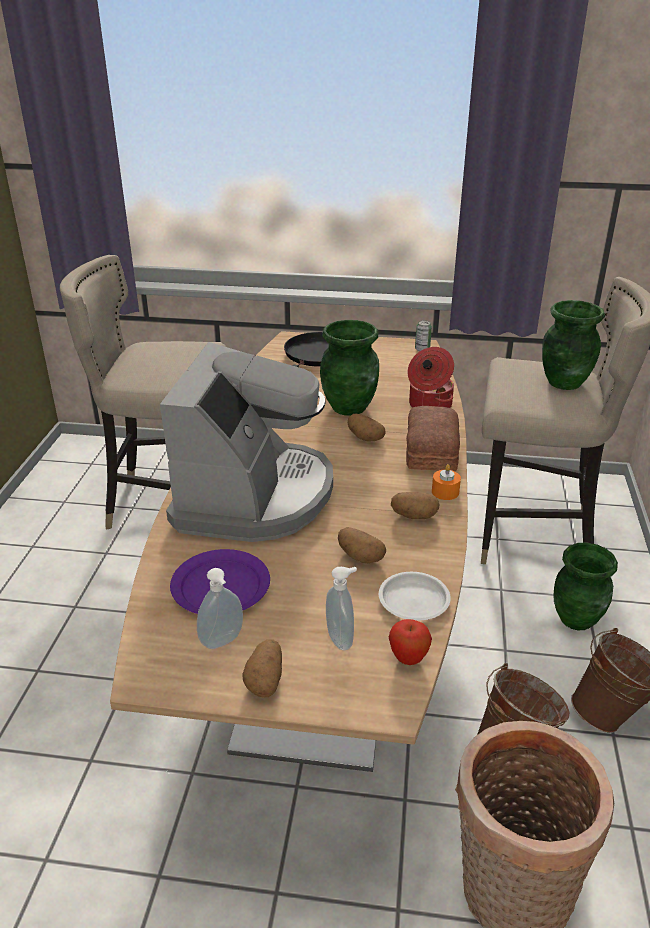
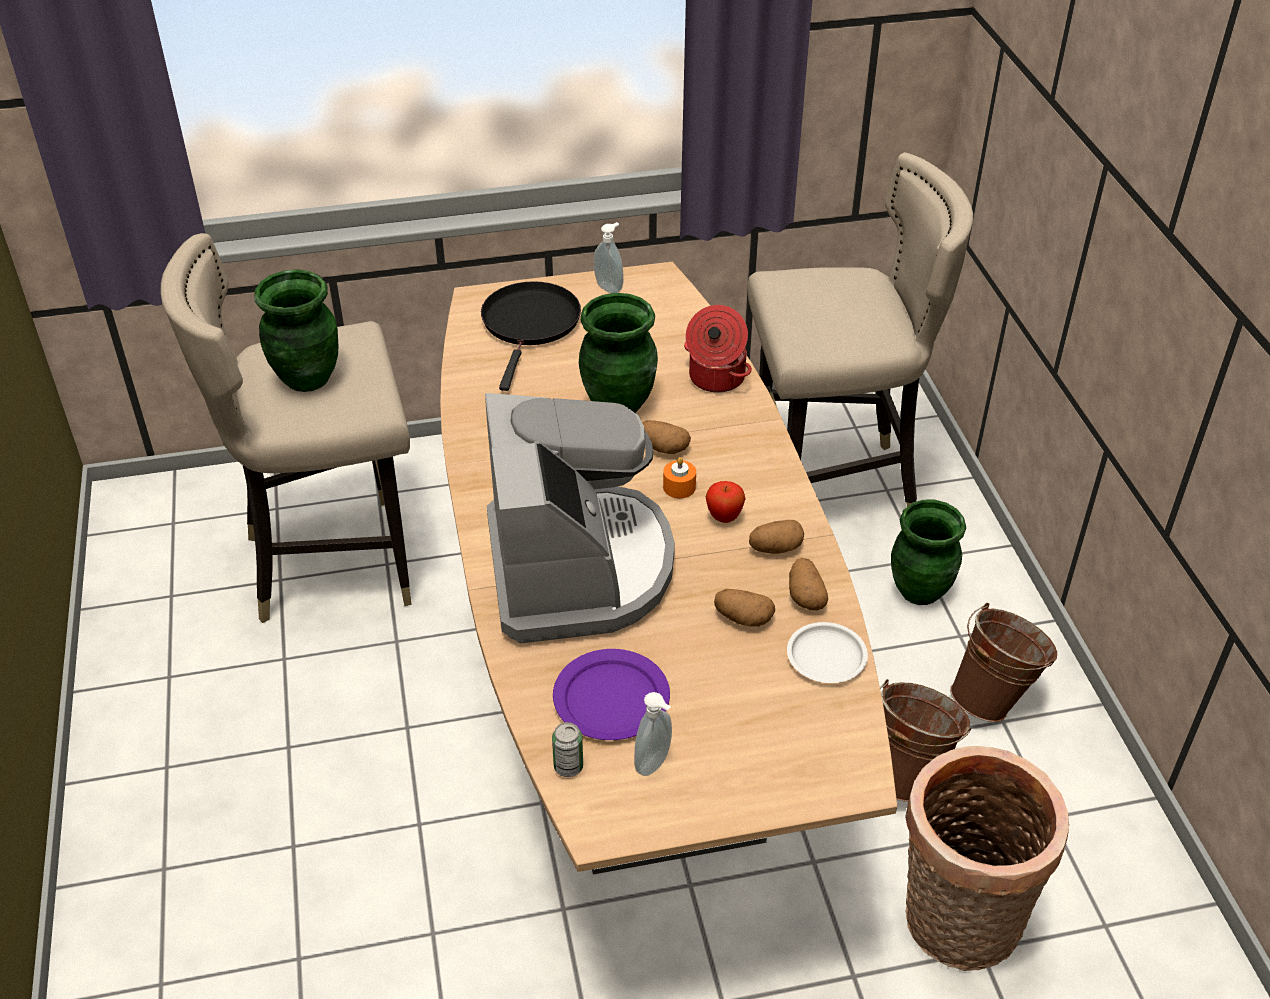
camera: 20 degrees left, 10 degrees up
(265, 680) = (723, 792): potato -> potato (805, 595)
(341, 639) = (775, 724): soap dispenser -> soap dispenser (610, 287)
(408, 659) = (853, 726): apple -> apple (724, 518)
(422, 349) = (662, 282): can -> can (568, 767)
(430, 448) = (748, 446): bread -> none
(445, 492) = (794, 506): orange candle -> orange candle (679, 487)
(563, 382) = (857, 301): green vase -> green vase (306, 378)

